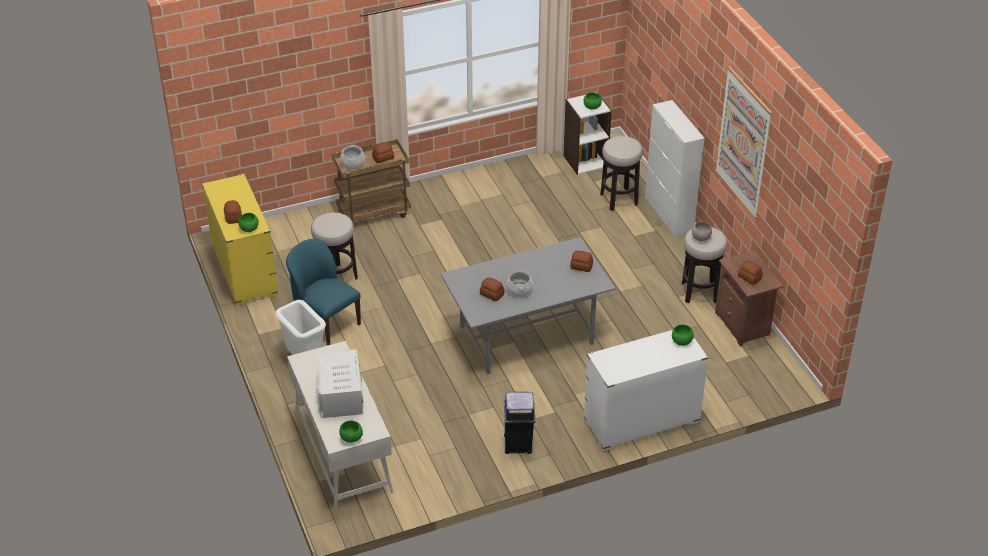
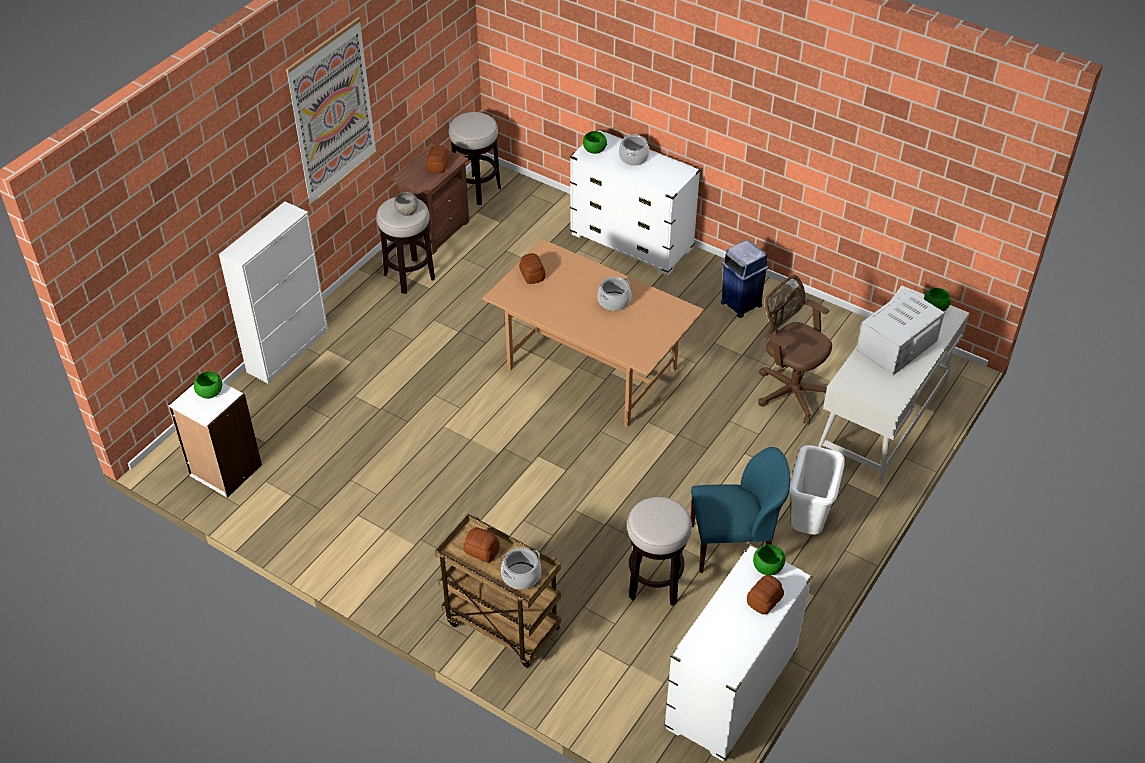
camera: 125 degrees left, 5 degrees up
(244, 271) = (731, 690): yellow dresser -> white dresser
(326, 321) = (733, 545): blue chair -> blue chair turned 105 degrees counterclockwise
(412, 418) = (790, 391): none -> brown office chair
(492, 294) = (641, 317): bread -> none
(526, 335) = (593, 369): grey dining table -> brown dining table
(619, 199) = (288, 403): stool -> stool (477, 190)
(653, 357) = (634, 158): none -> cooking pot

